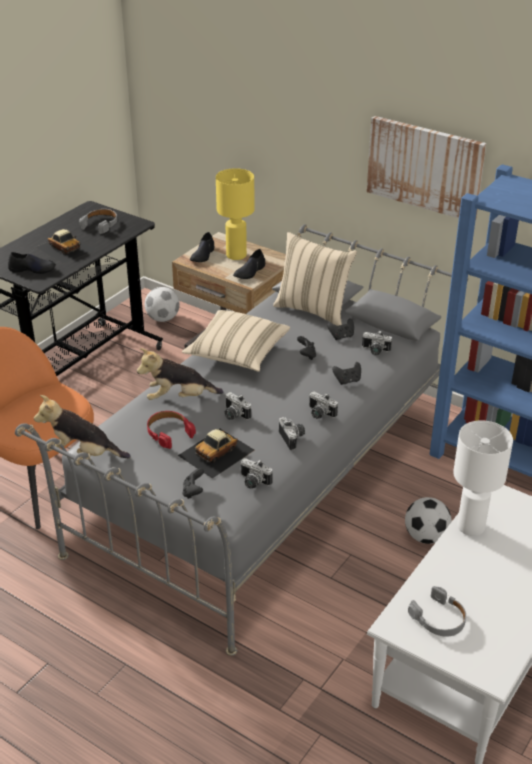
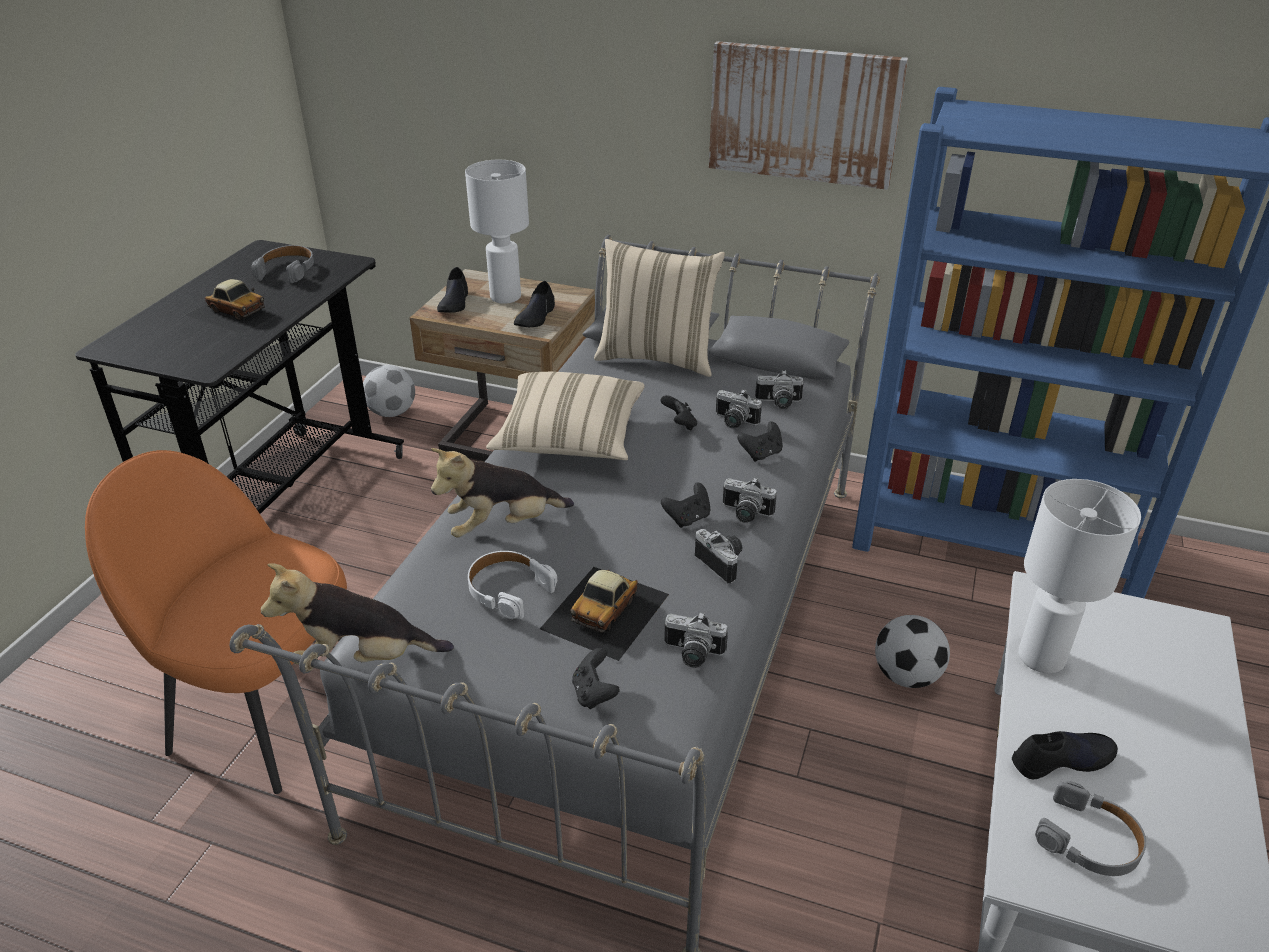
camera: 15 degrees left, 0 degrees up
(32, 269) = (189, 349): black shoe -> black shoe (1061, 759)
(169, 433) = (508, 590): red headphones -> white headphones
(234, 415) = (607, 539): camera -> camera (734, 422)
(236, 255) = (505, 297): yellow table lamp -> white table lamp
(341, 336) = (718, 389): black game controller -> black game controller (688, 518)

